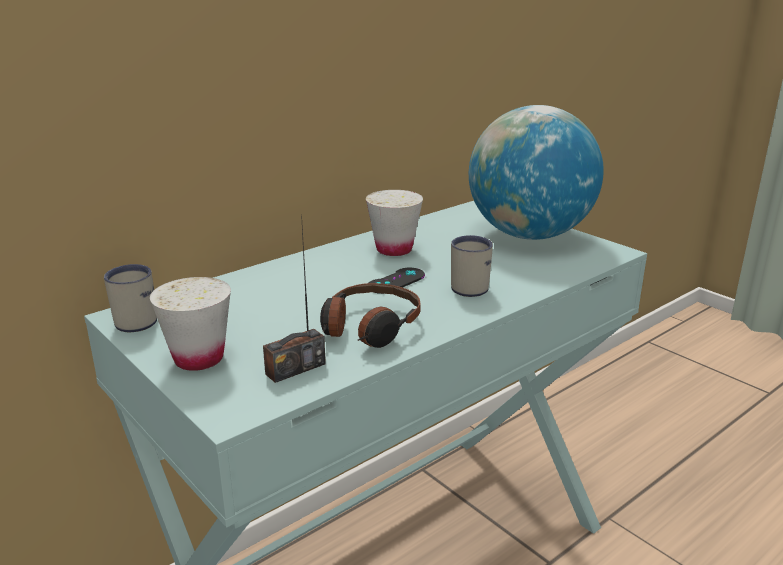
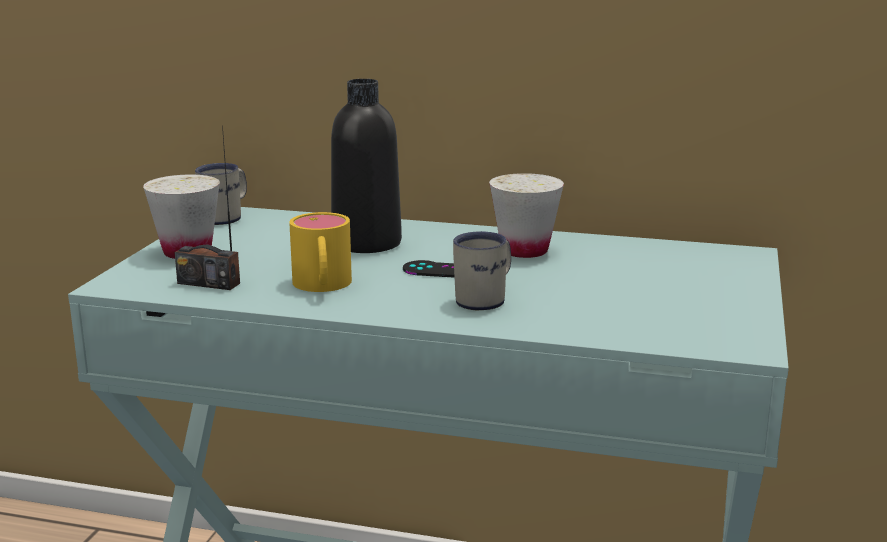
camera: 55 degrees right, 5 degrees down
(299, 288) = (366, 243): none -> black bottle
(369, 327) = (322, 286): headphones -> yellow mug
(529, 235) = (700, 294): globe -> none

